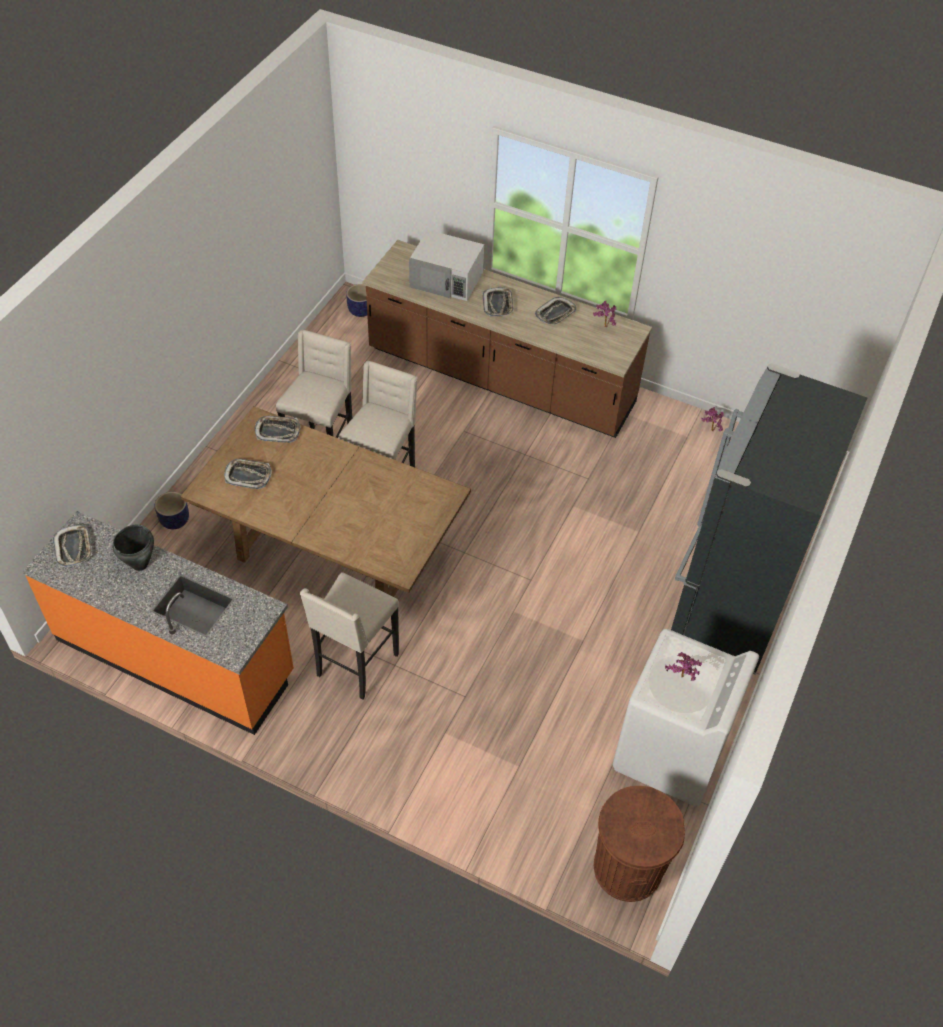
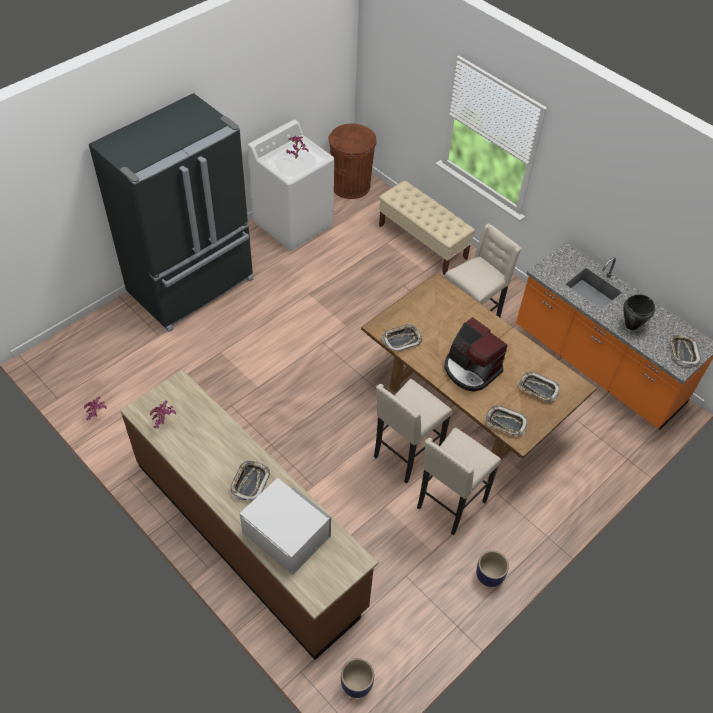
camera: 160 degrees left, 0 degrees up
(175, 520) = (592, 475): planter -> planter (489, 576)
(328, 475) = (471, 369): none -> coffee machine
(466, 786) = (423, 242): none -> beige bench
(555, 314) = (200, 452): tray -> tray (402, 339)

